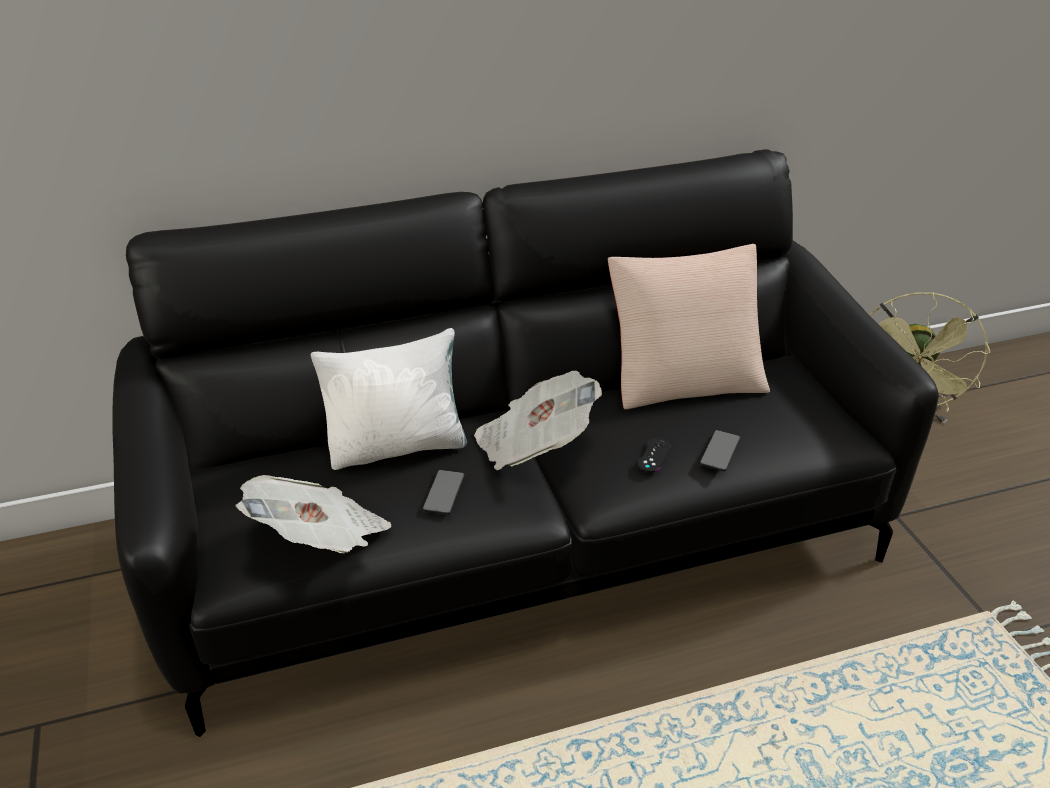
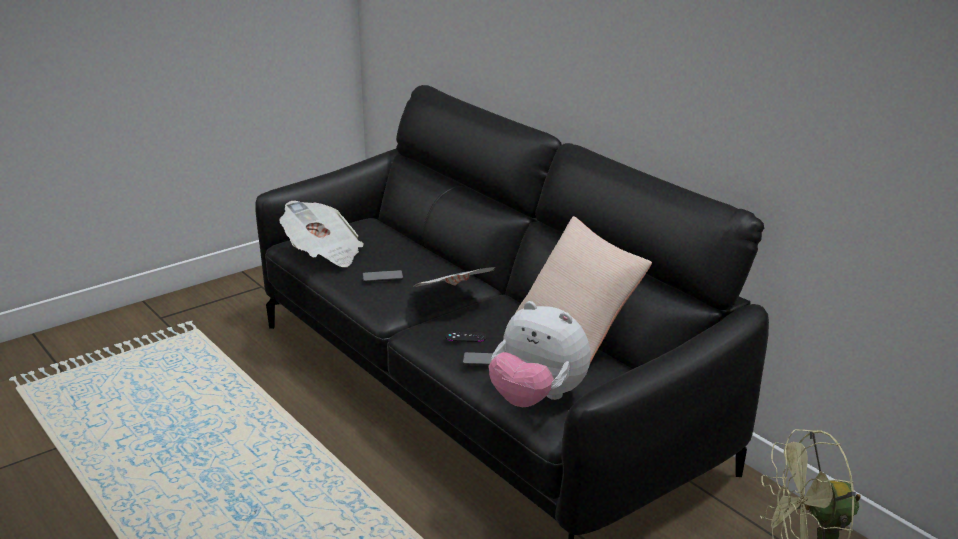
camera: 70 degrees right, 10 degrees down
(397, 446) = (419, 256): white pillow -> none
(807, 436) = (537, 398): none -> plush toy

